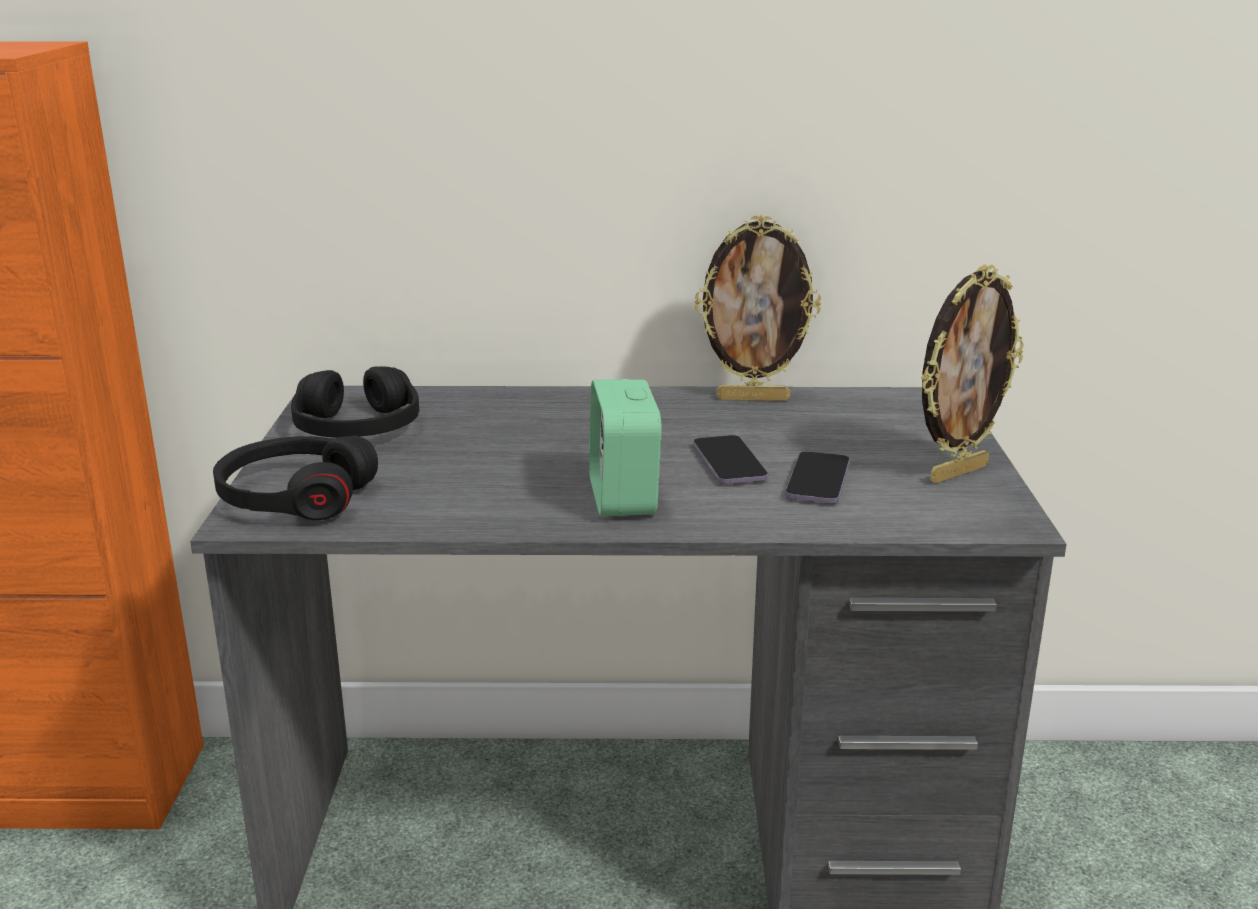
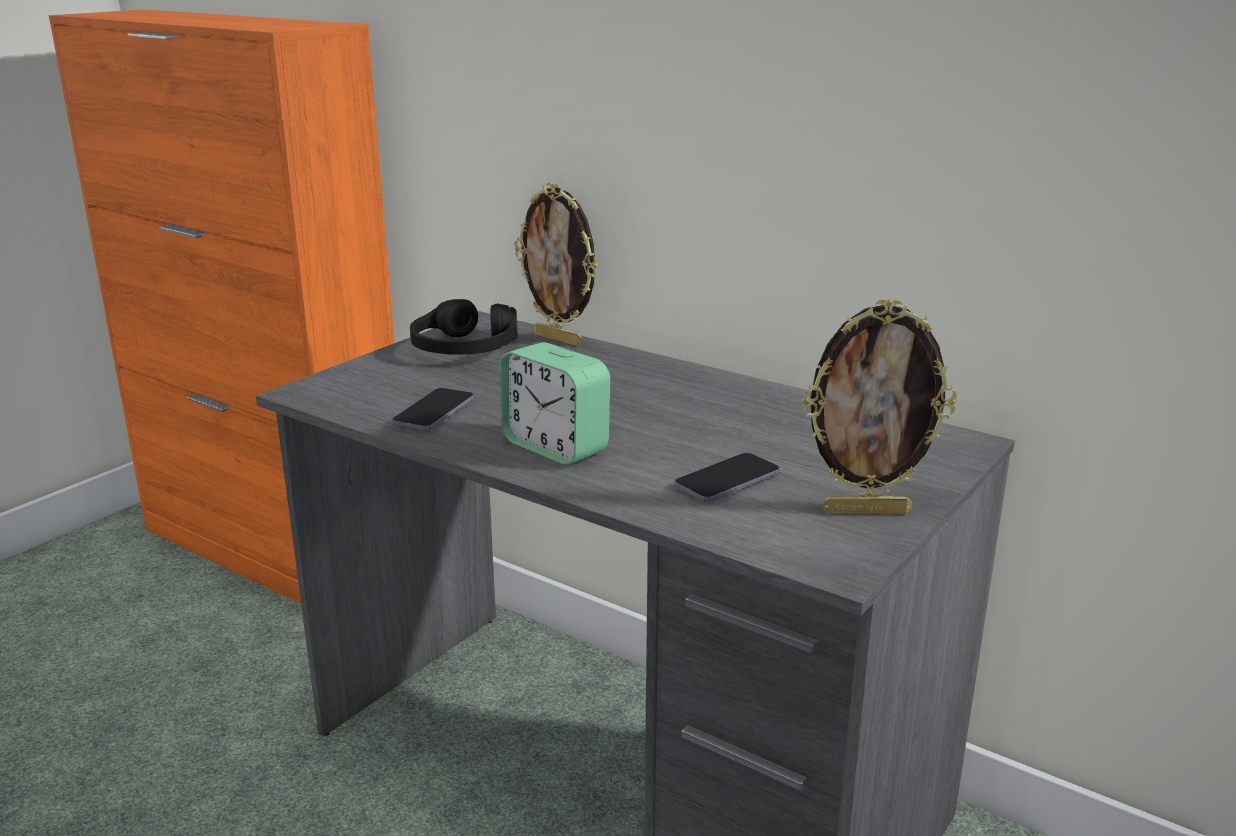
camera: 35 degrees right, 0 degrees up
(295, 497) = (352, 385): black headphones -> none
(623, 497) = (555, 447): alarm clock -> alarm clock turned 75 degrees counterclockwise
(729, 463) = (679, 446): phone -> phone (434, 412)
(753, 398) = (792, 400): picture frame -> picture frame (559, 339)

